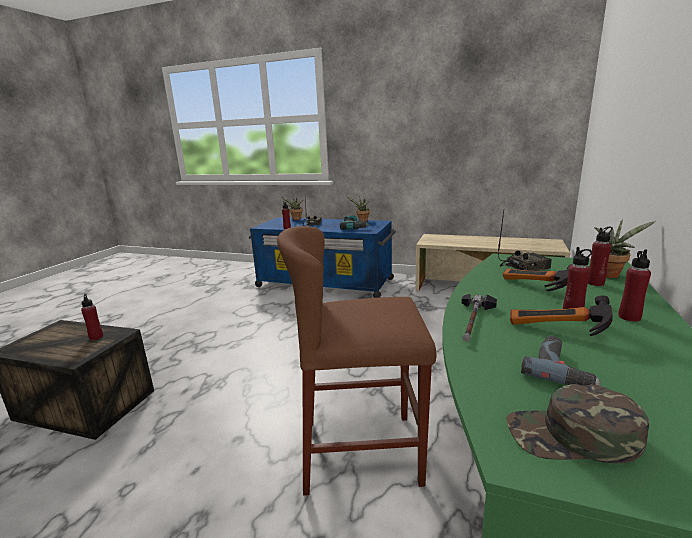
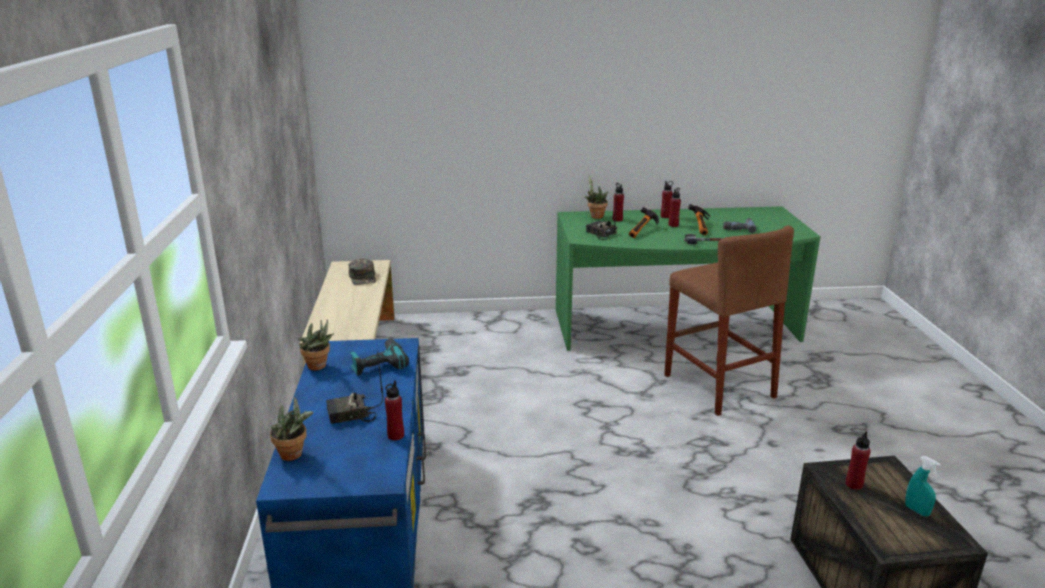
camera: 115 degrees left, 5 degrees up
(43, 348) = (916, 510): none -> turquoise spray bottle
(573, 436) = (781, 227): green cap -> green cap (363, 277)

